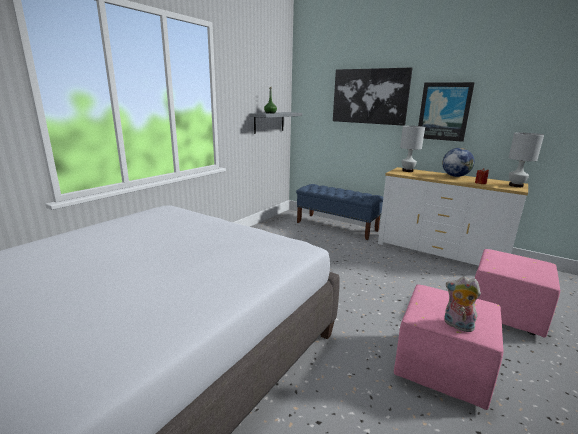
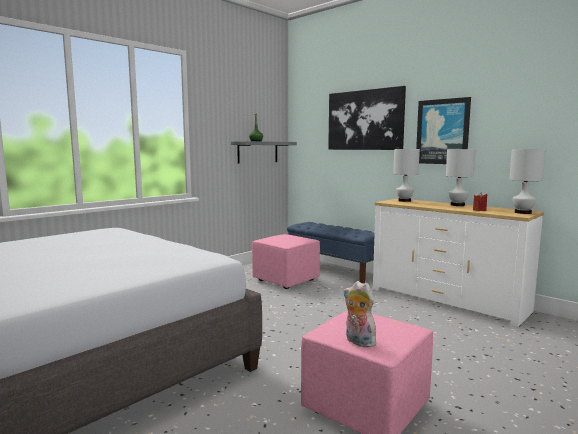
camera: 10 degrees right, 10 degrees down
(455, 176) = (457, 205): globe -> white table lamp
(505, 313) = (490, 363): pink ottoman -> pink ottoman (287, 280)

